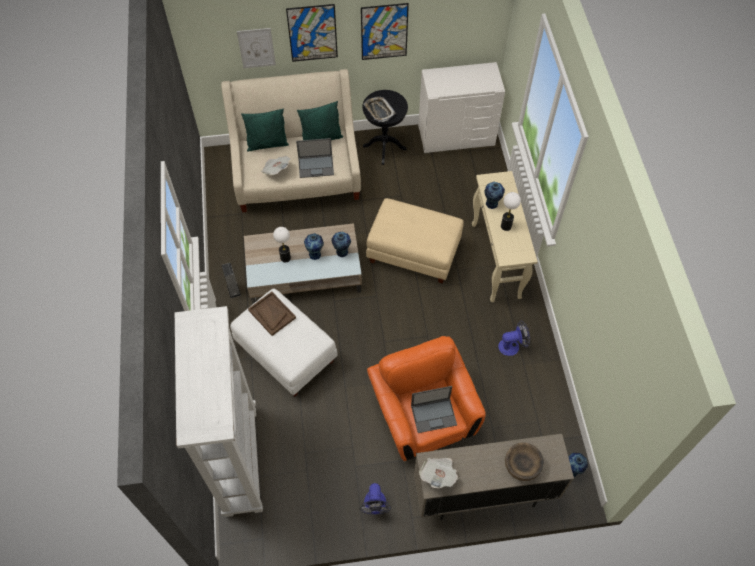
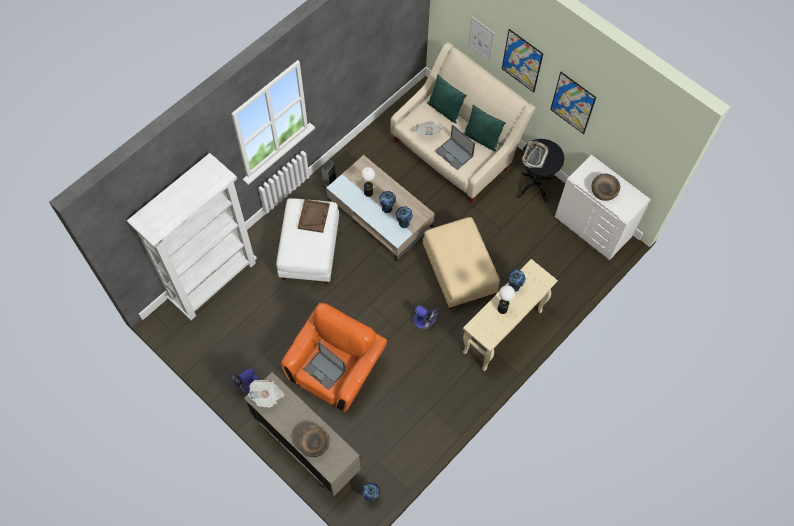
camera: 50 degrees right, 5 degrees up
(462, 84) = (603, 191): none -> brown bowl
(512, 346) = (438, 391): fan -> fan (425, 322)

